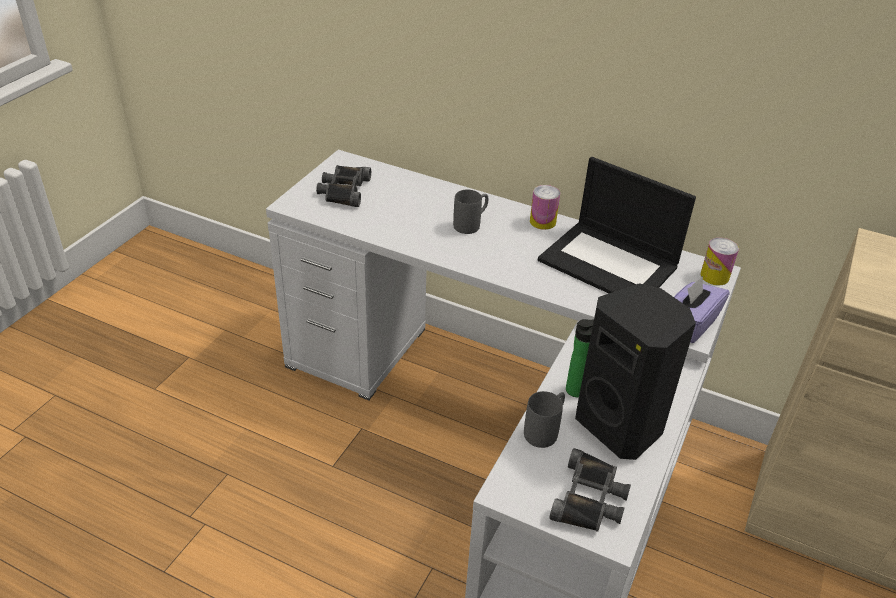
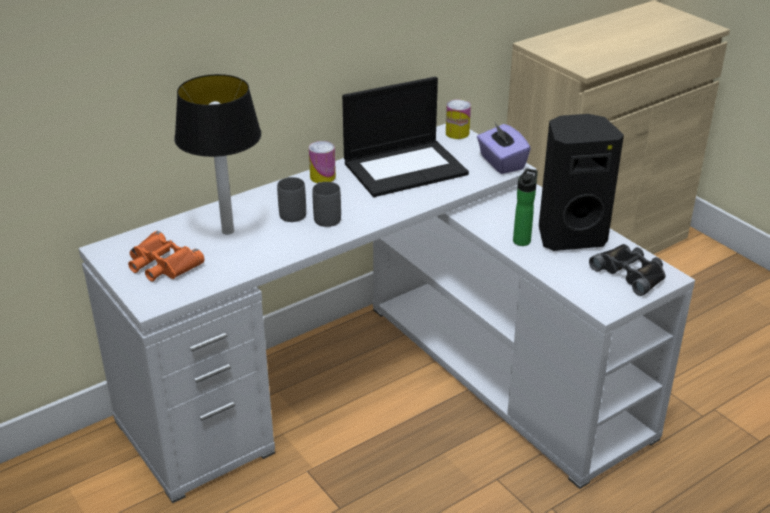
camera: 60 degrees left, 5 degrees down
(343, 190) = (162, 264): black binoculars -> orange binoculars
(414, 203) = (227, 230): none -> table lamp
(545, 430) = (554, 269): grey mug -> grey mug (325, 216)

